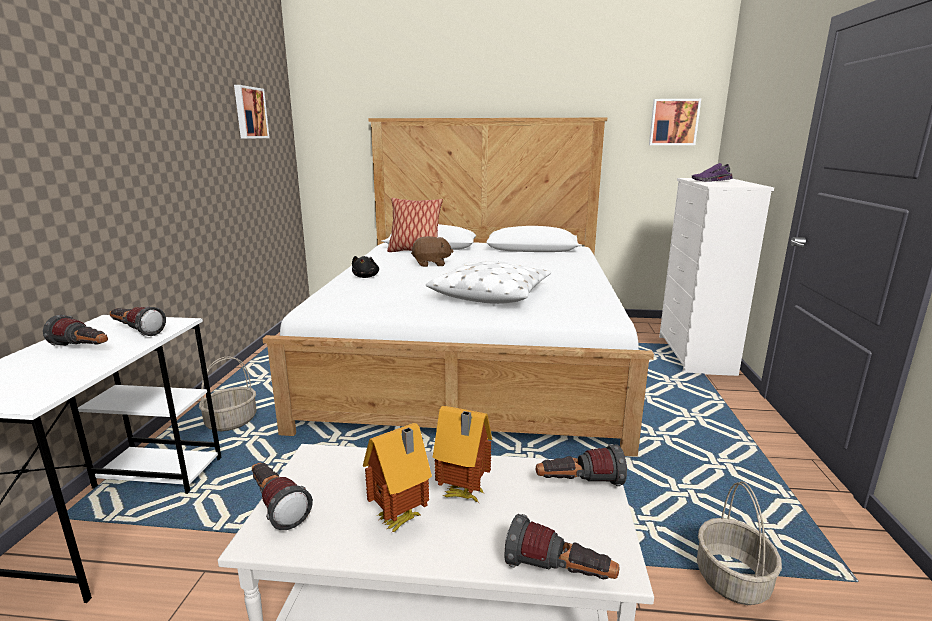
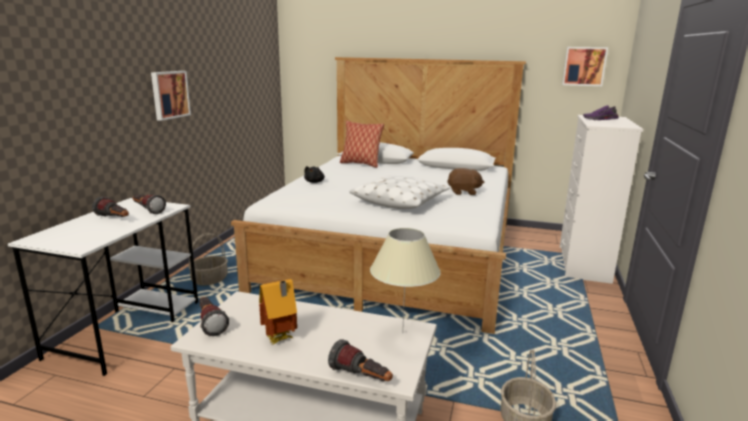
camera: 10 degrees right, 0 degrees up
(249, 113) = (244, 54): picture -> picture (169, 94)
(431, 264) = (368, 175): brown plush toy -> brown plush toy (463, 192)
(463, 495) = (324, 331): toy house -> none
(578, 484) = (402, 333): flashlight -> beige table lamp

